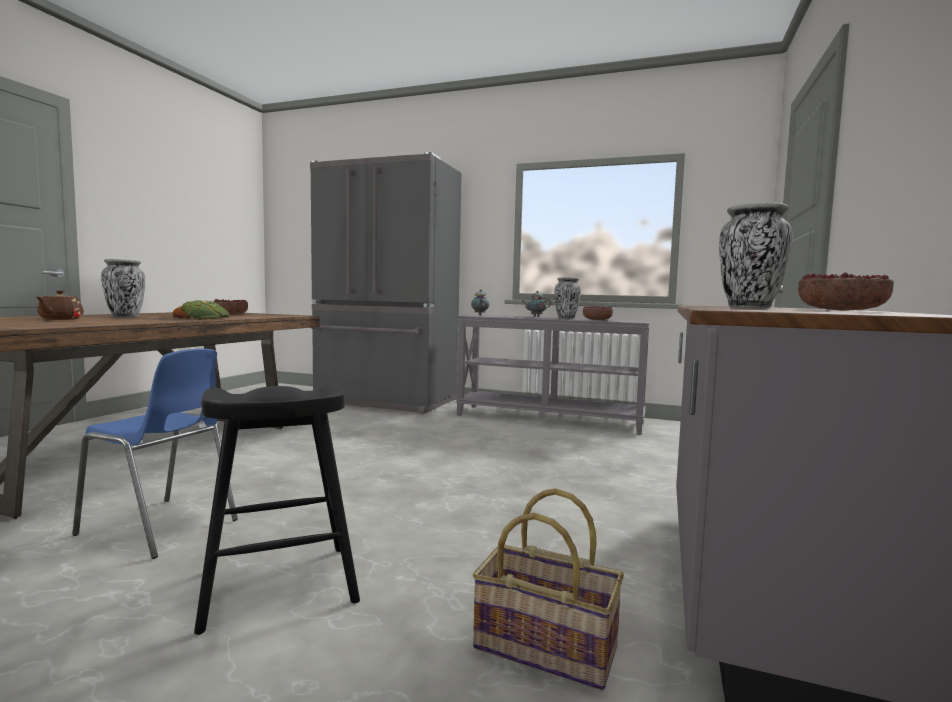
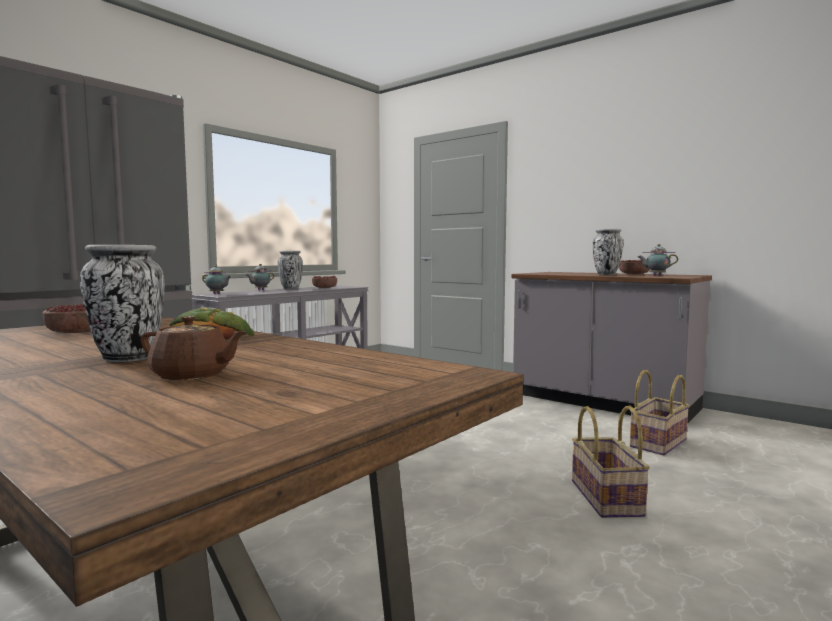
camera: 70 degrees left, 0 degrees up
(160, 527) = (489, 556): blue chair -> none
(280, 586) = (607, 498): black stool -> basket
(782, 310) = (656, 275): none -> teapot

